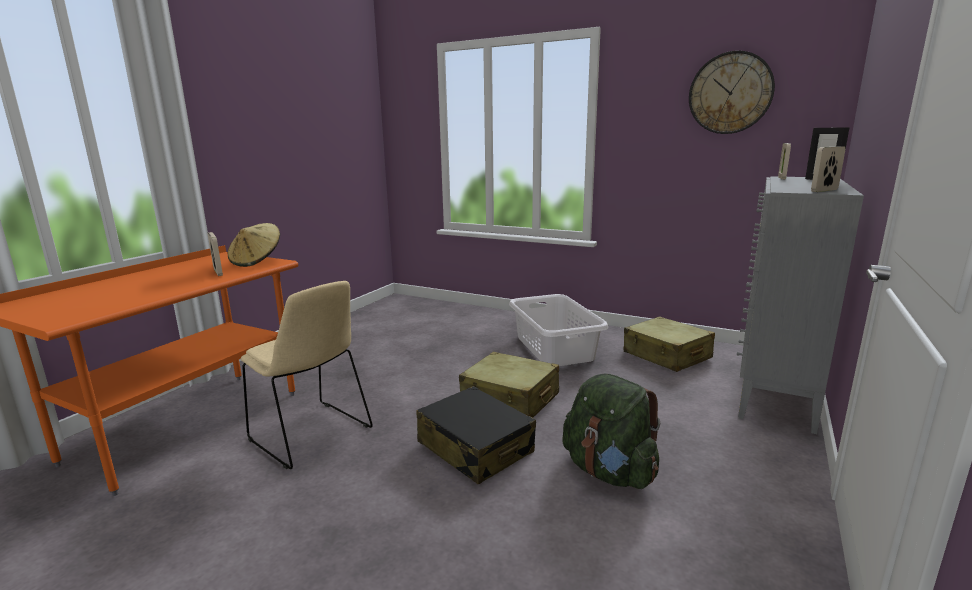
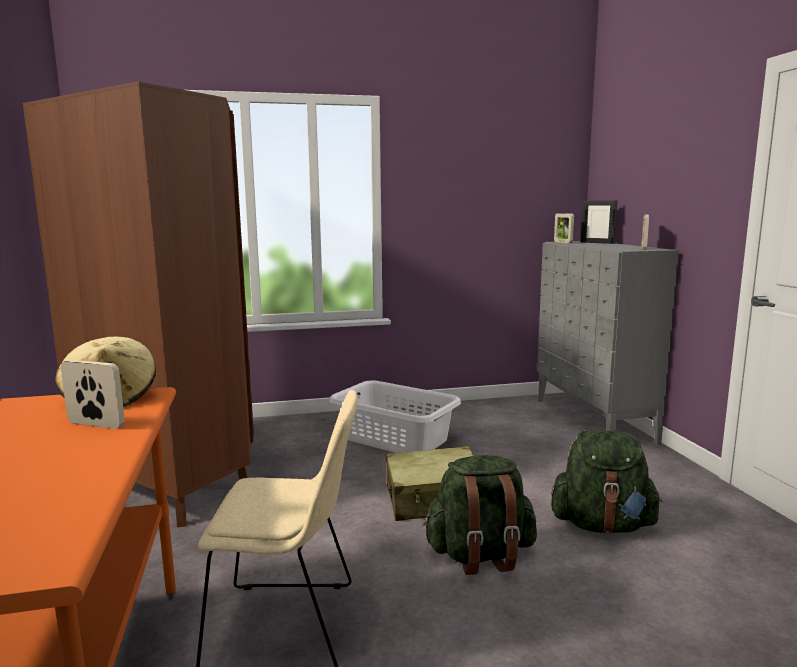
camera: 40 degrees left, 5 degrees down
(396, 329) = (183, 471): none -> brown wardrobe
(475, 448) = (480, 555): black suitcase -> green backpack
(666, 355) = (492, 418): beige suitcase -> none
(730, 93) = (501, 170): wall clock -> none

